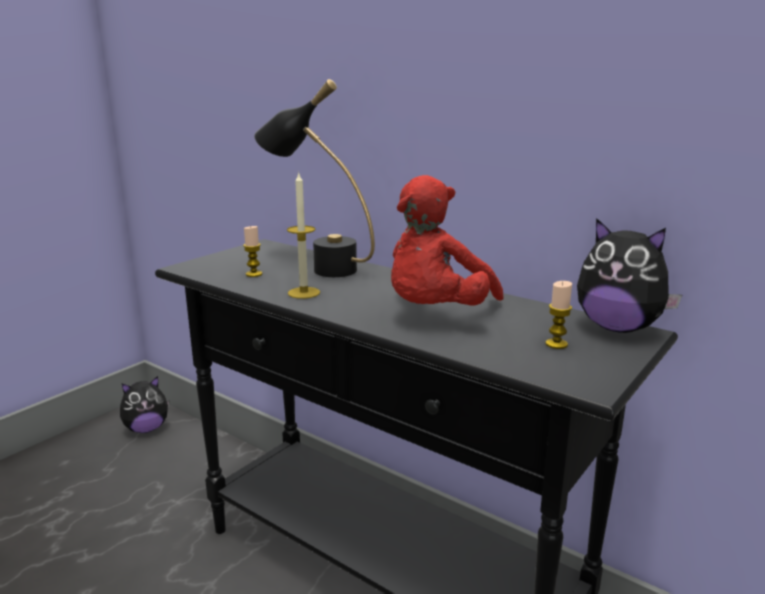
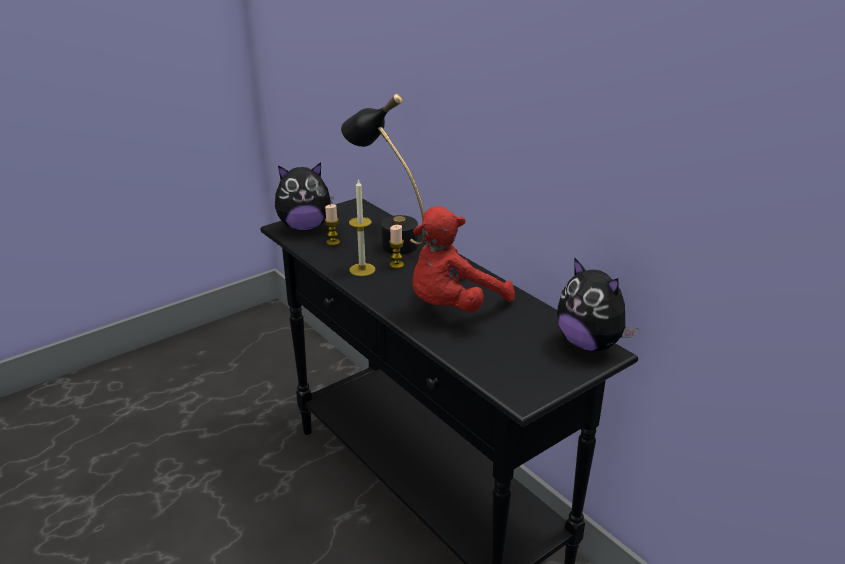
camera: 15 degrees right, 10 degrees up
(146, 428) = (269, 331): plush toy -> plush toy (305, 227)
(556, 344) = (526, 353): candle -> candle (396, 265)

